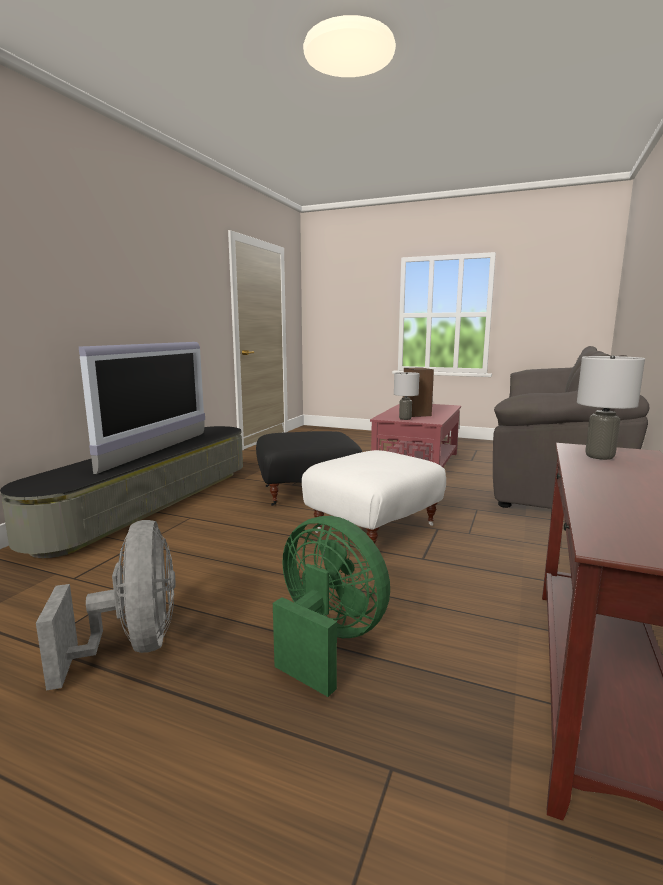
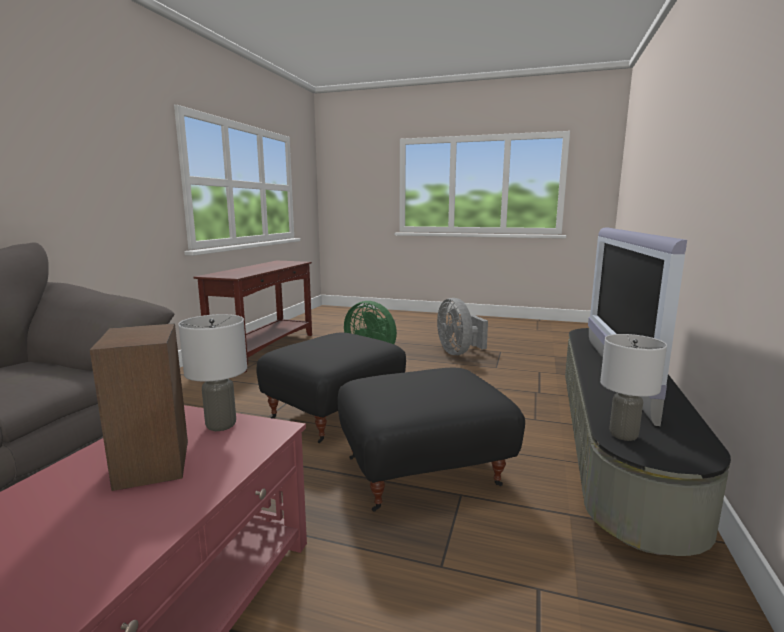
camera: 175 degrees right, 0 degrees up
(373, 528) = (335, 414): white ottoman -> black ottoman
(598, 456) = (237, 274): white table lamp -> white table lamp (624, 436)

